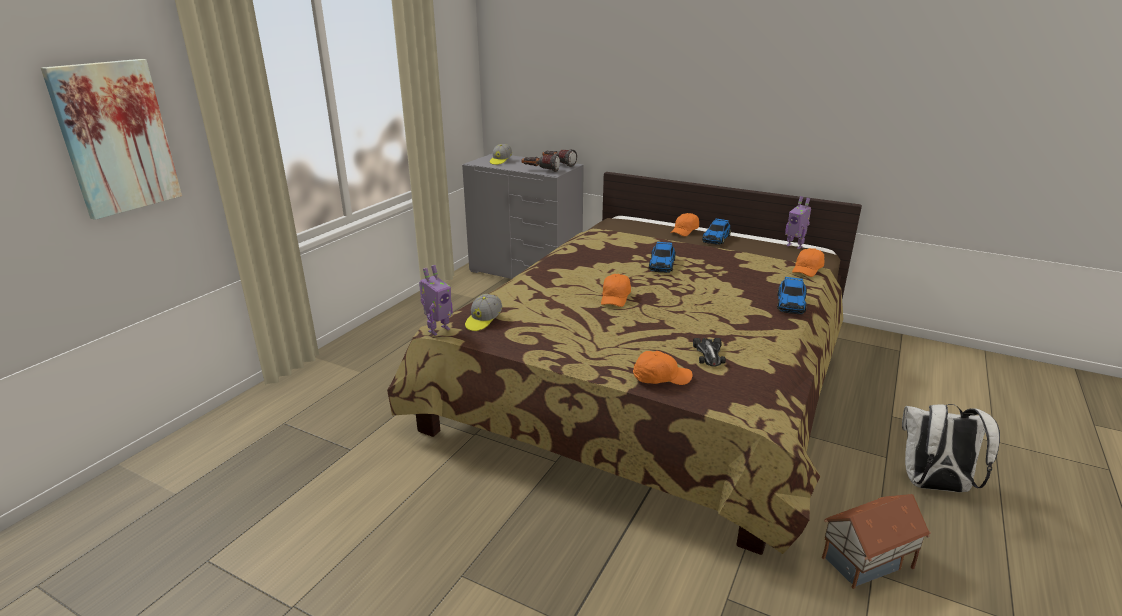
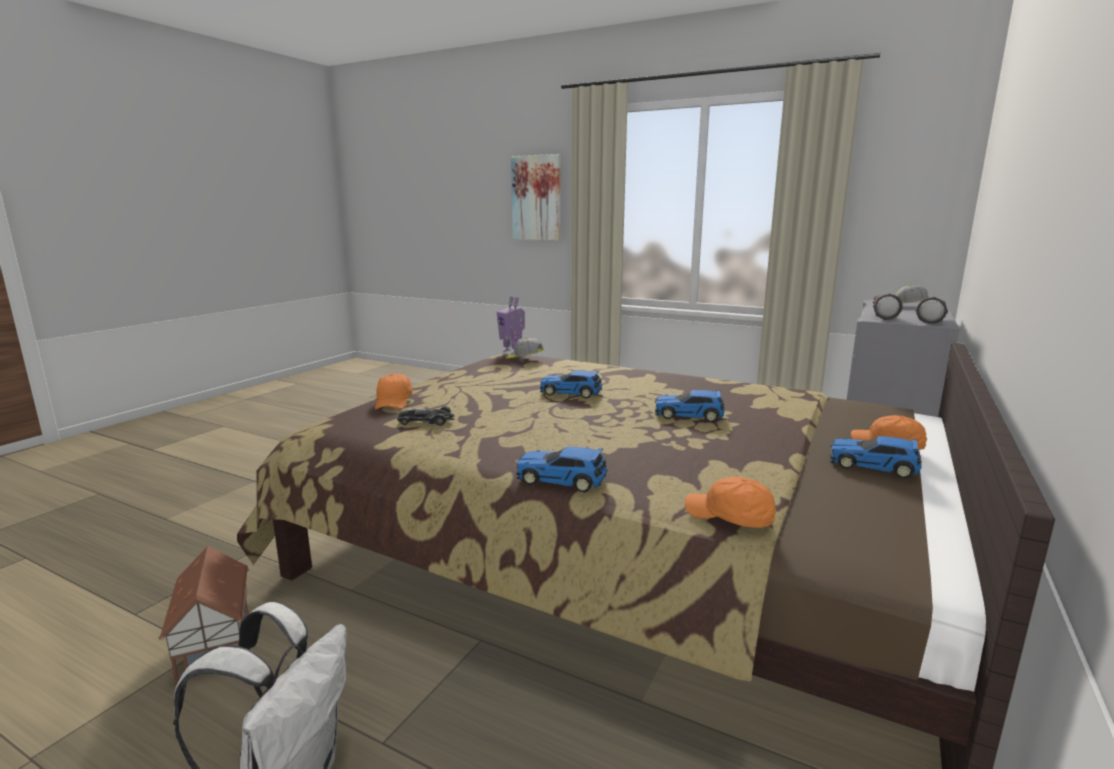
camera: 90 degrees right, 10 degrees down
(615, 298) = (571, 393): orange cap -> toy car
(795, 246) = (918, 544): toy robot -> none

